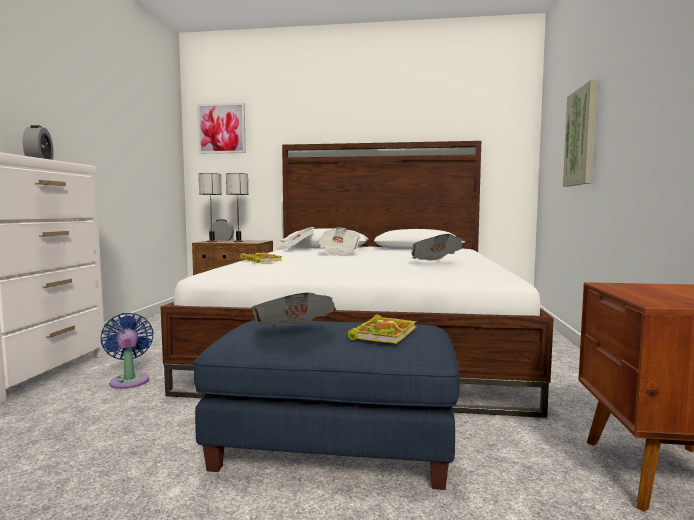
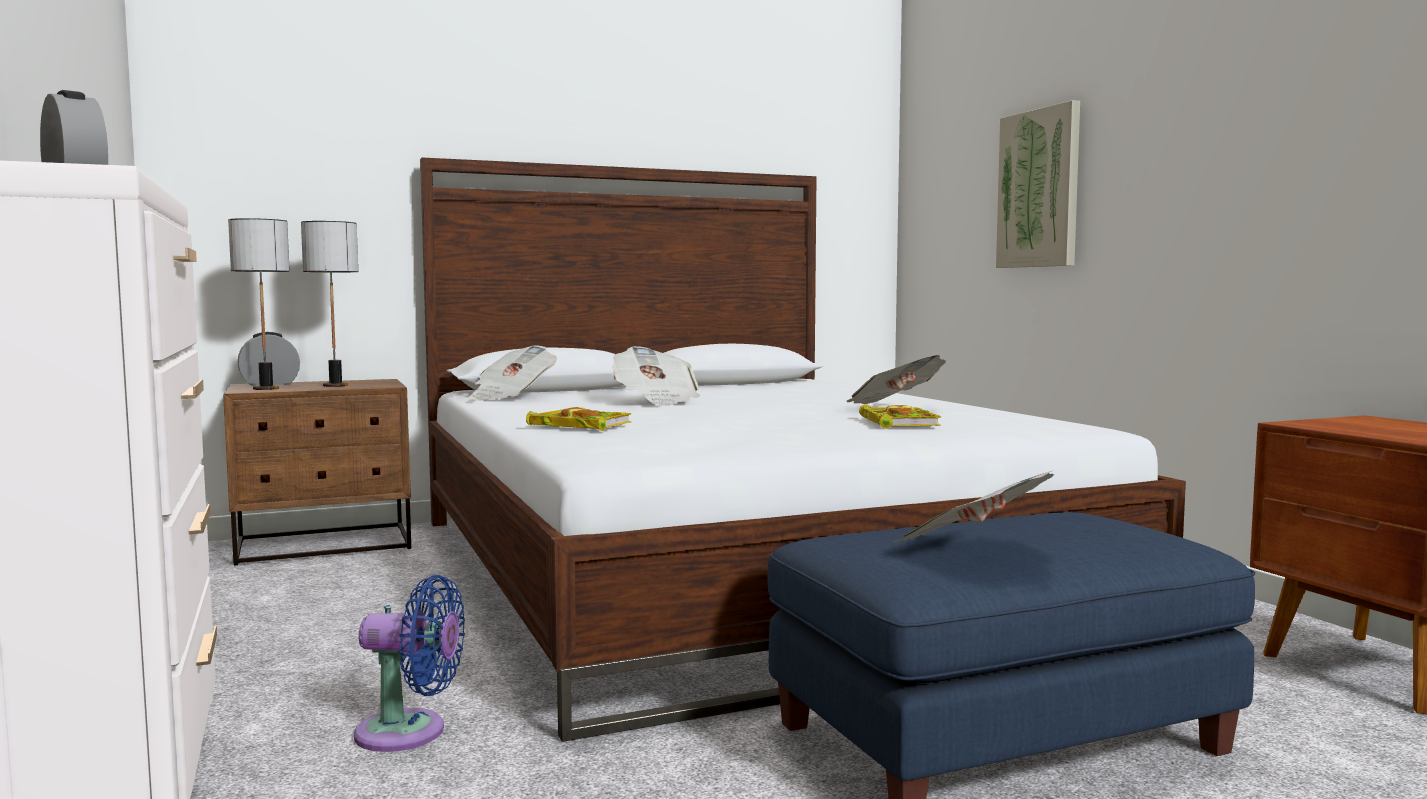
camera: 30 degrees left, 0 degrees up
(129, 380) = (410, 732): blue fan -> blue fan turned 150 degrees clockwise
(221, 128) = (251, 106): picture -> none
(384, 333) = (1077, 530): book -> book (897, 422)

